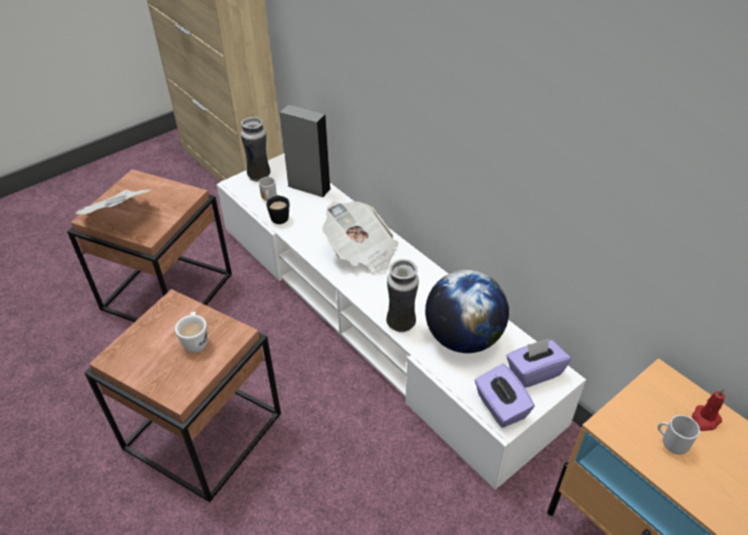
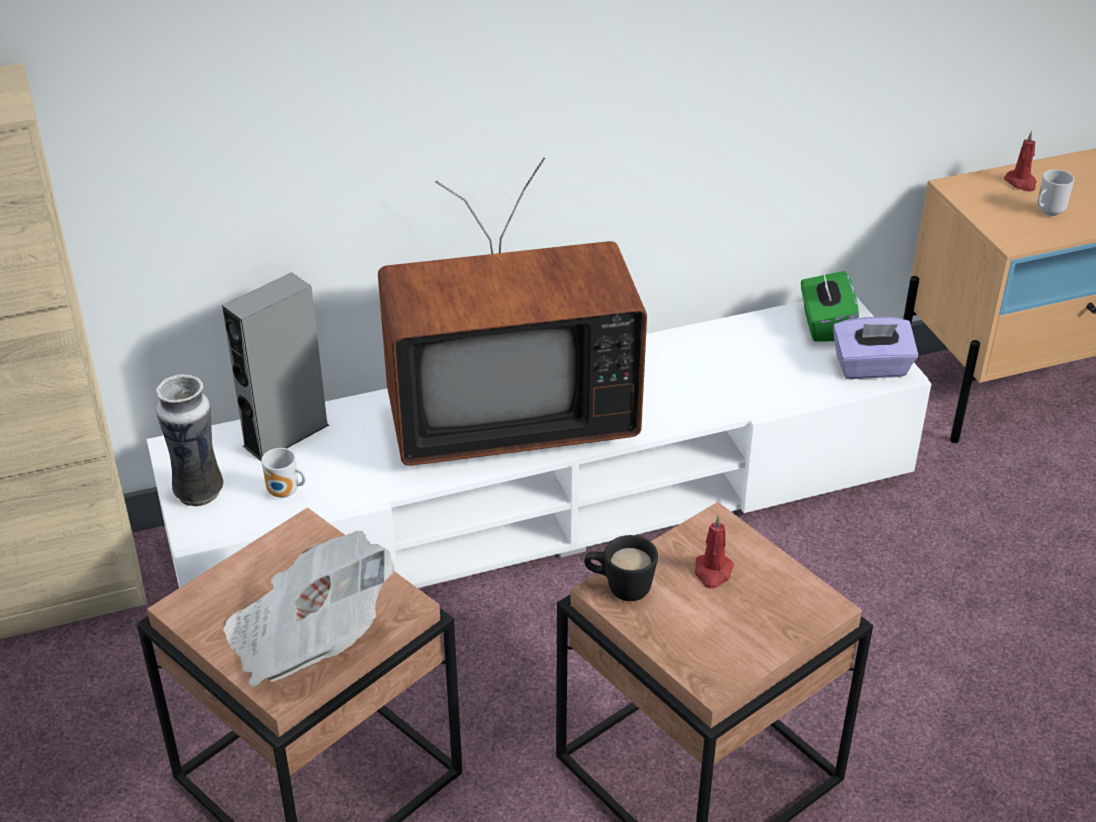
camera: 70 degrees left, 5 degrees down
(196, 340) = (713, 572): white mug -> red candle
(279, 216) = (347, 488): black mug -> black mug (619, 587)
(362, 252) = (506, 414): newspaper -> television
(401, 324) = (687, 413): vase -> none
(463, 338) = (741, 364): globe -> none
(534, 372) = (825, 325): purple tissue box -> green tissue box

